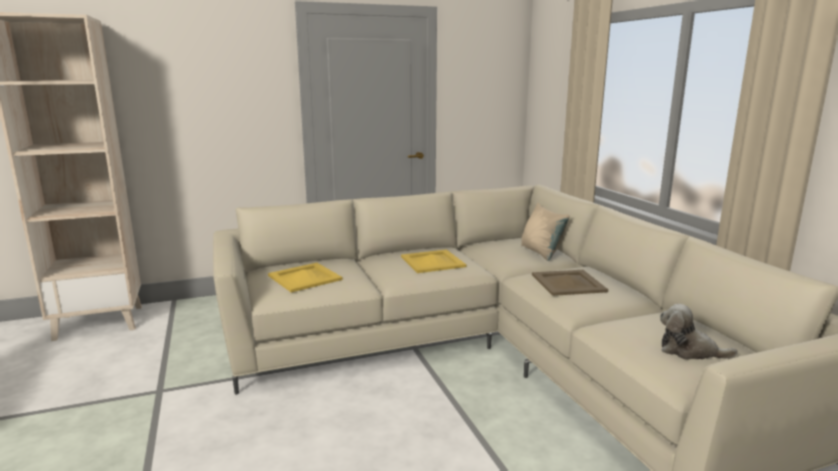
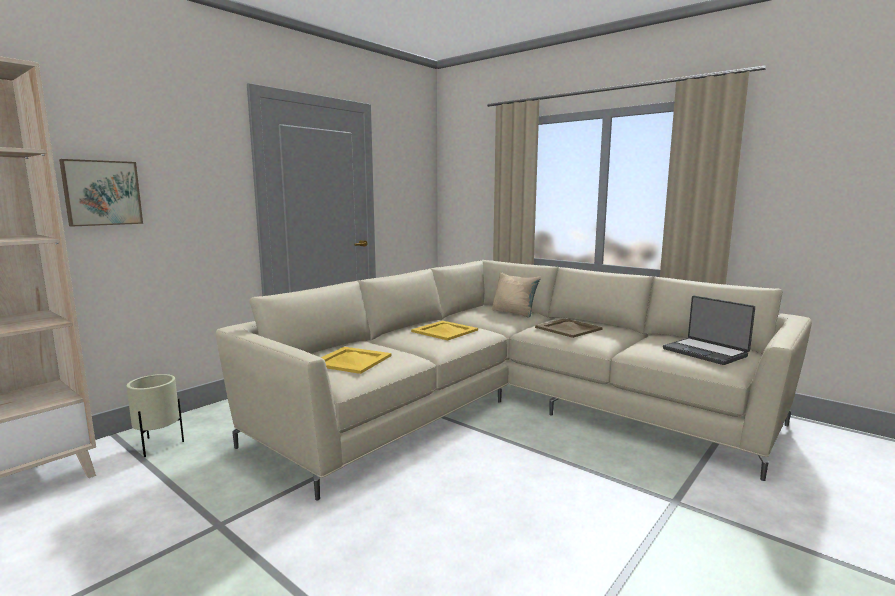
camera: 30 degrees left, 5 degrees down
(165, 108) = (102, 193): none -> picture
(189, 317) = (158, 446): none -> beige planter
(689, 351) = (705, 352): plush toy -> laptop

